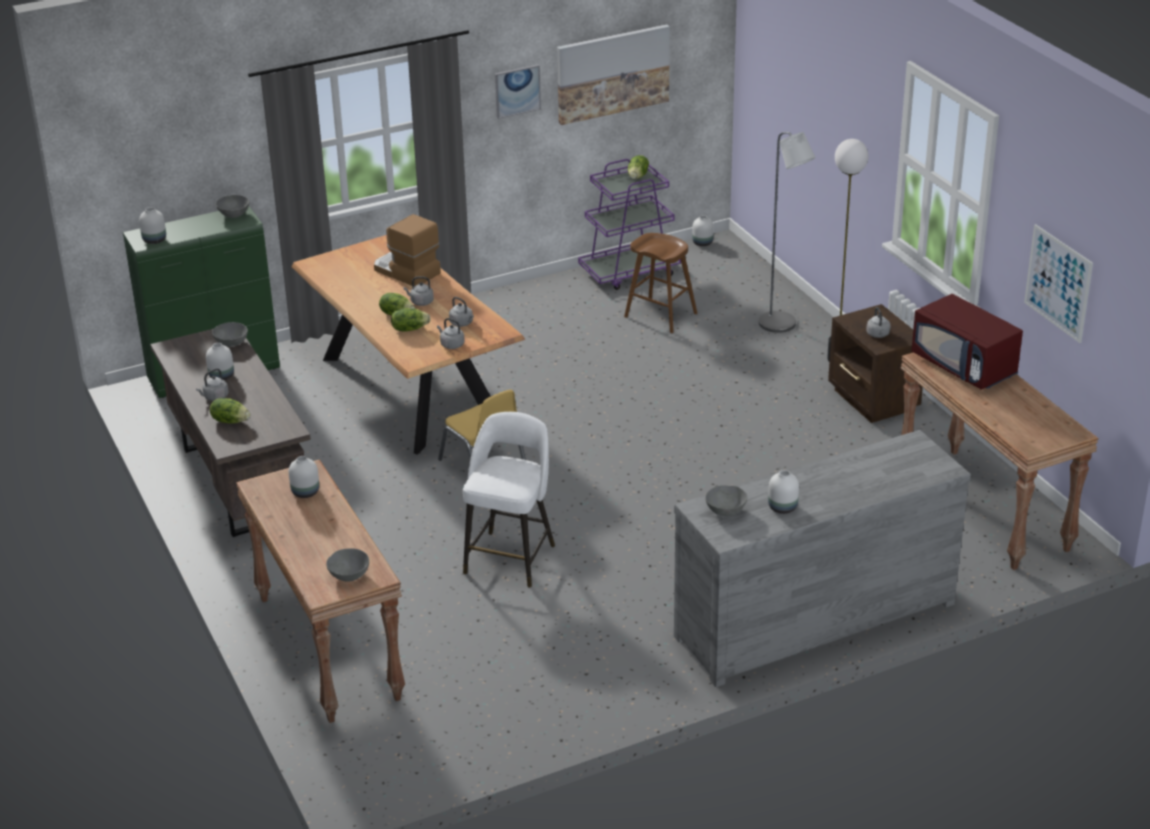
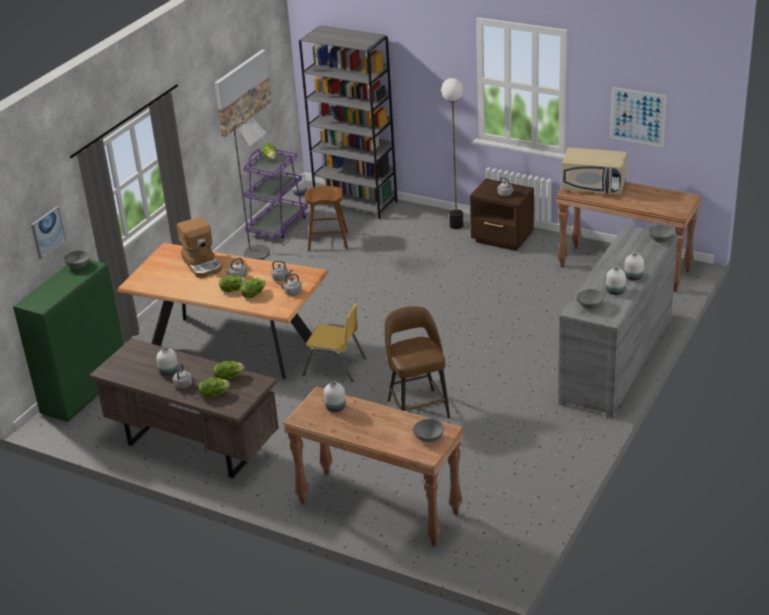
camera: 35 degrees left, 0 degrees up
(154, 240) = (45, 302): white vase -> white vase (633, 277)
(231, 343) = (146, 350): grey bowl -> grey bowl (661, 240)
(267, 409) = (228, 377): none -> lettuce
(405, 272) = (202, 264): coffee machine -> coffee machine turned 120 degrees counterclockwise
(511, 557) = (417, 408): white stool -> brown stool
(517, 91) = (199, 120): picture -> picture (47, 232)
(753, 281) = (356, 203): none -> grey bookcase
(782, 326) = (404, 220): grey floor lamp -> grey floor lamp (261, 254)
(964, 366) = (594, 187): red microwave -> beige microwave

